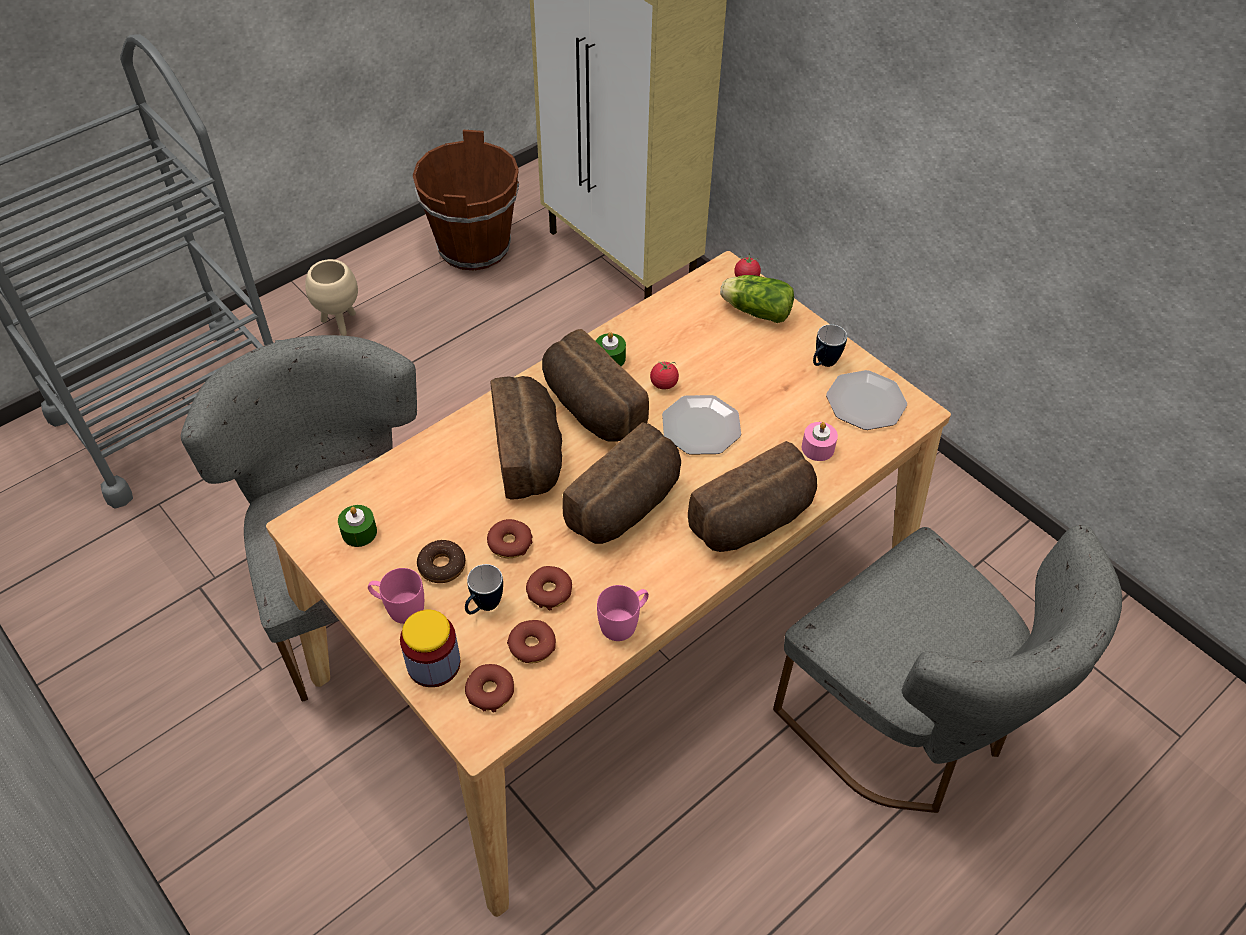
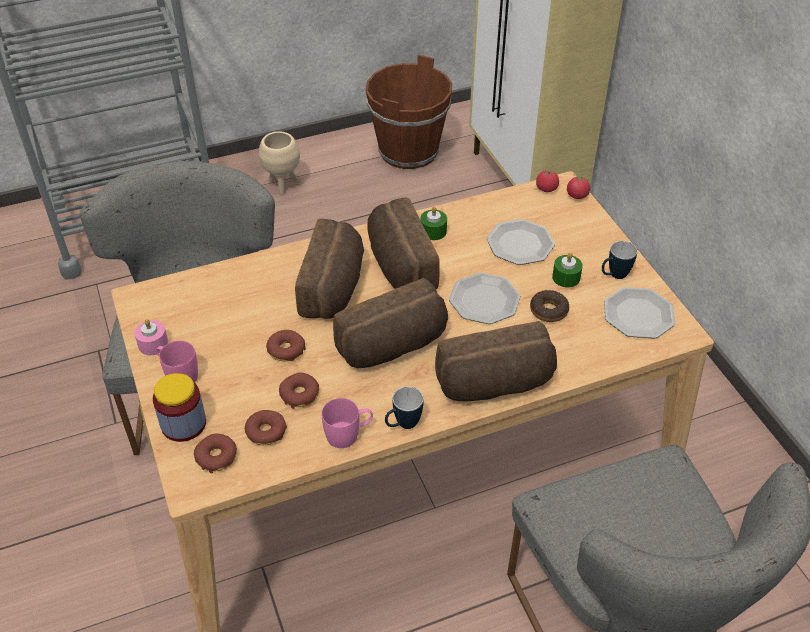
camera: 20 degrees right, 5 degrees down
(359, 532) = (176, 312): green candle -> green candle (566, 277)
(442, 566) = (225, 353): donut -> donut (548, 310)
(483, 607) = (242, 392): mug -> mug (402, 425)
(664, 383) = (468, 260): tomato -> tomato (546, 189)
(711, 351) = (520, 244): none -> plate
(754, 310) = (572, 221): lettuce -> none
(817, 448) = (578, 341): pink candle -> pink candle (153, 344)

